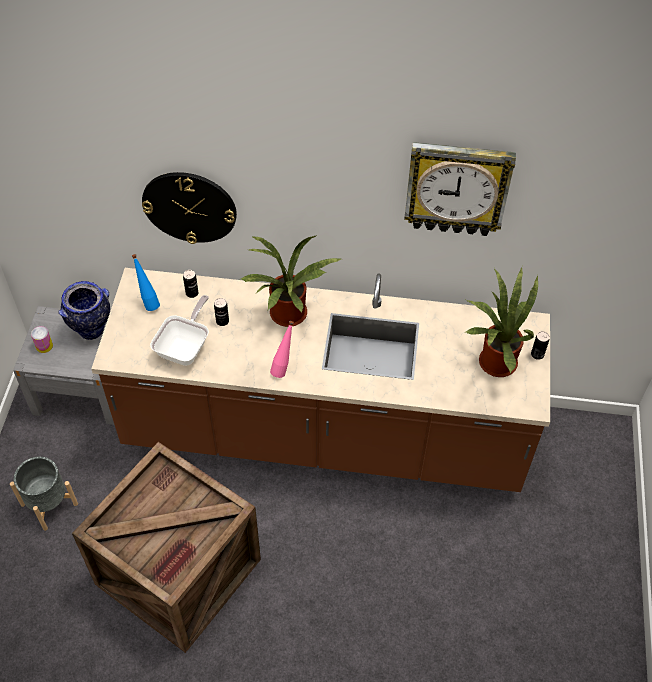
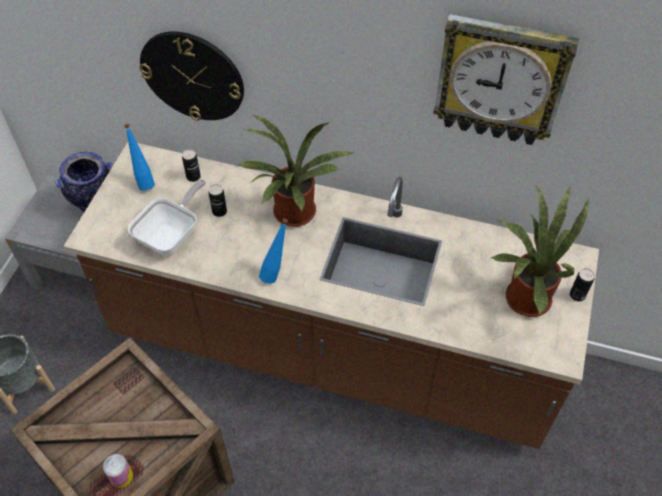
camera: 10 degrees right, 0 degrees up
(44, 346) = (43, 217): can -> can (121, 476)
(283, 368) = (276, 273): pink bottle -> blue bottle

